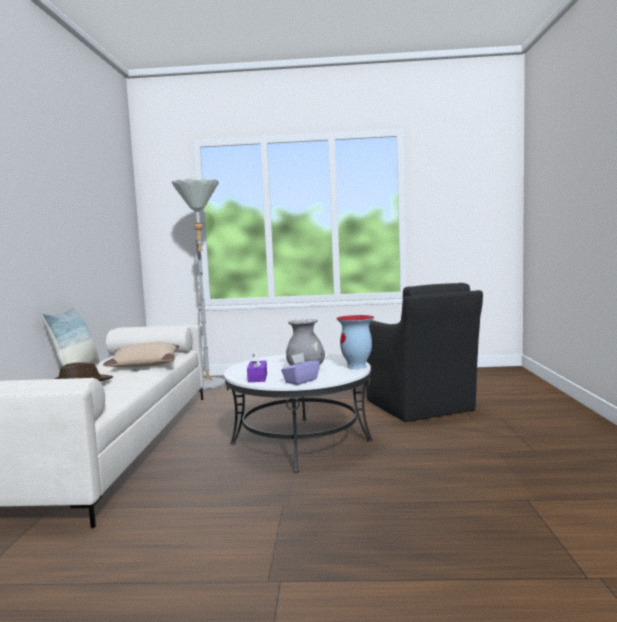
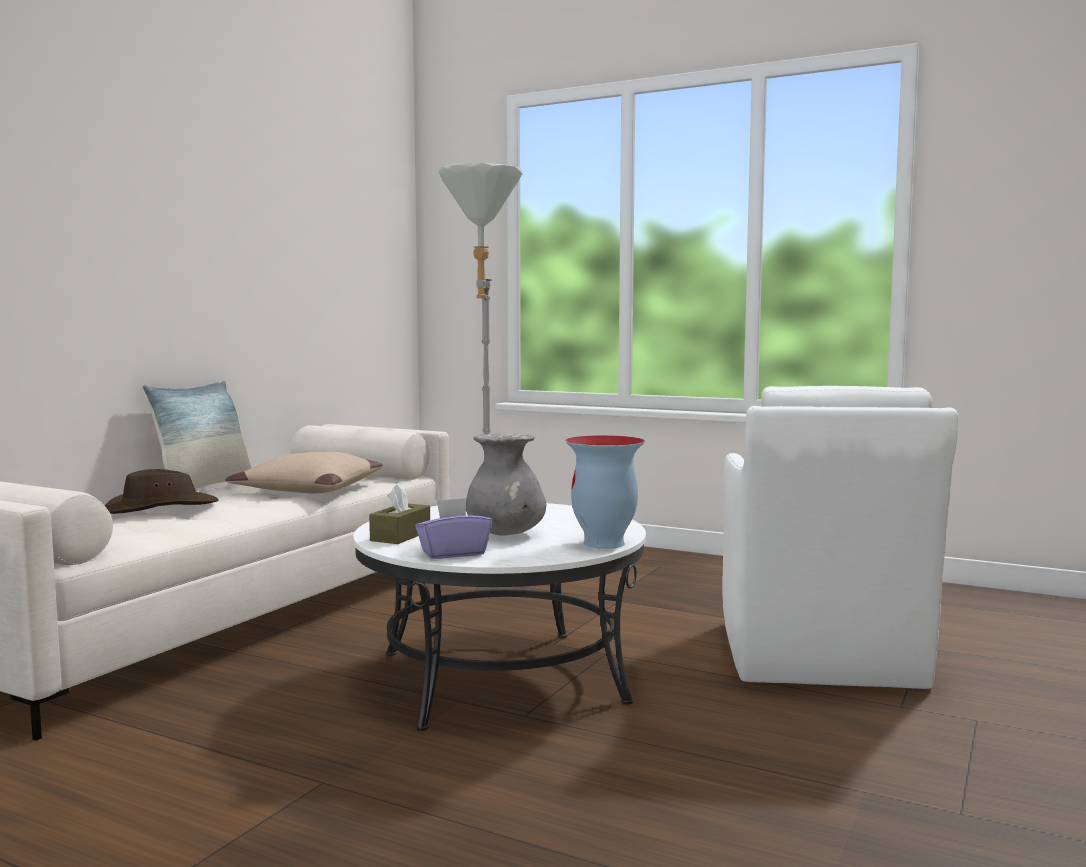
camera: 25 degrees right, 0 degrees up
(257, 378) = (400, 536): purple tissue box -> brown tissue box
(420, 406) = (818, 657): black armchair -> white armchair

